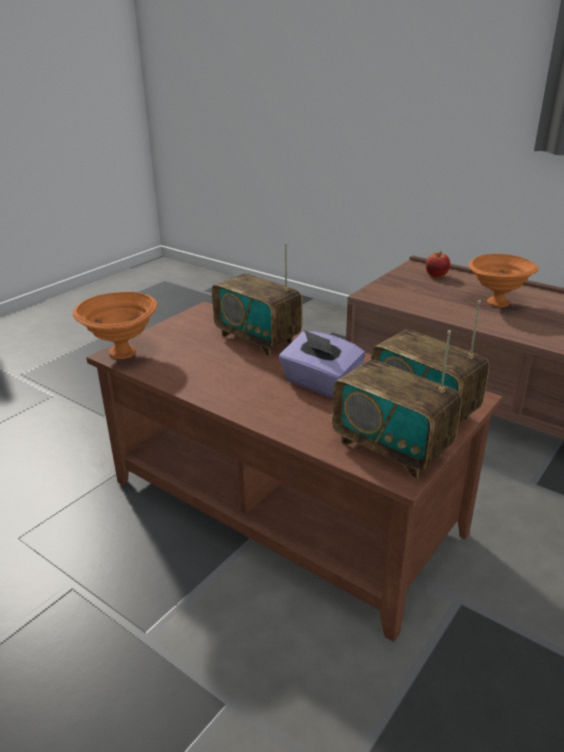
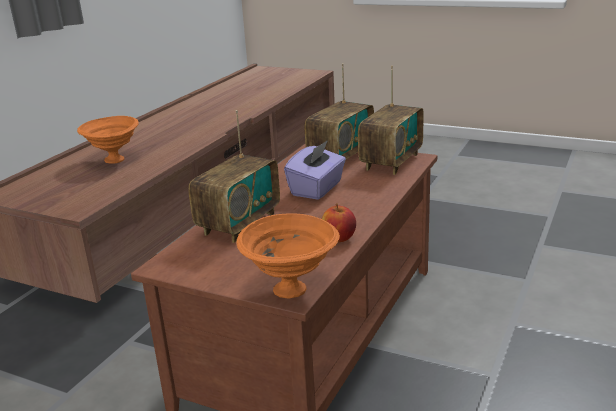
camera: 100 degrees left, 5 degrees down
(436, 276) = (35, 185): apple -> apple (339, 238)

